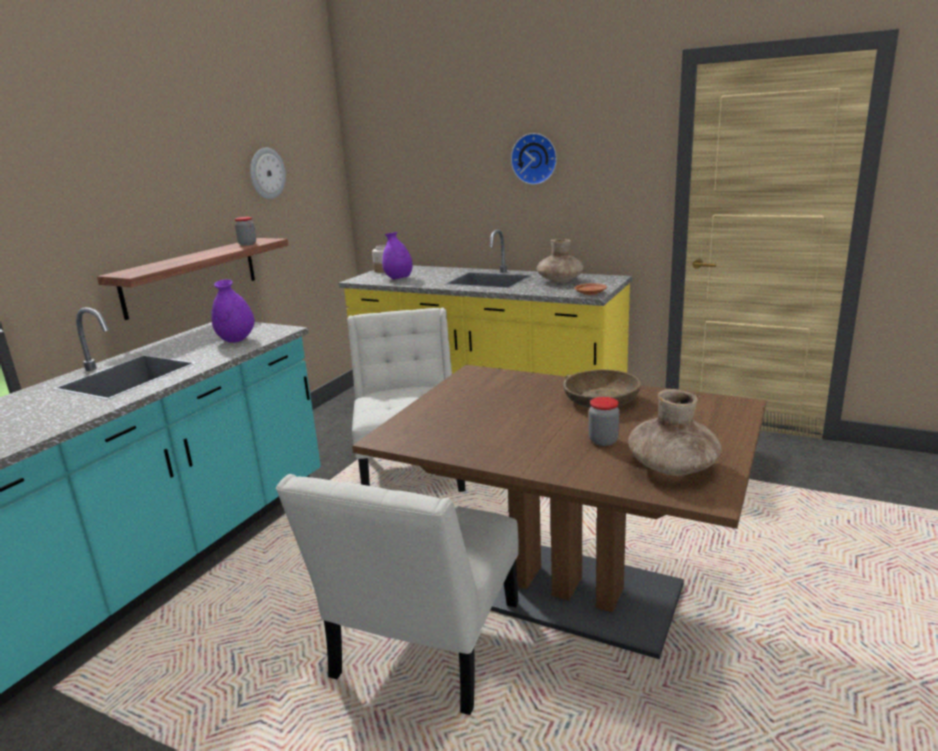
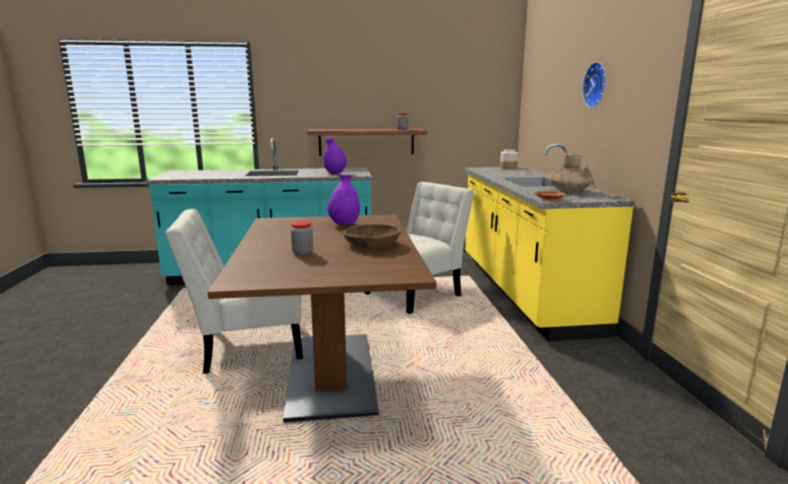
camera: 55 degrees right, 5 degrees down
(267, 173) = (440, 89): wall clock -> none
(398, 279) = (494, 172): purple vase -> purple vase (344, 224)
(672, 467) = (275, 270): brown vase -> none

